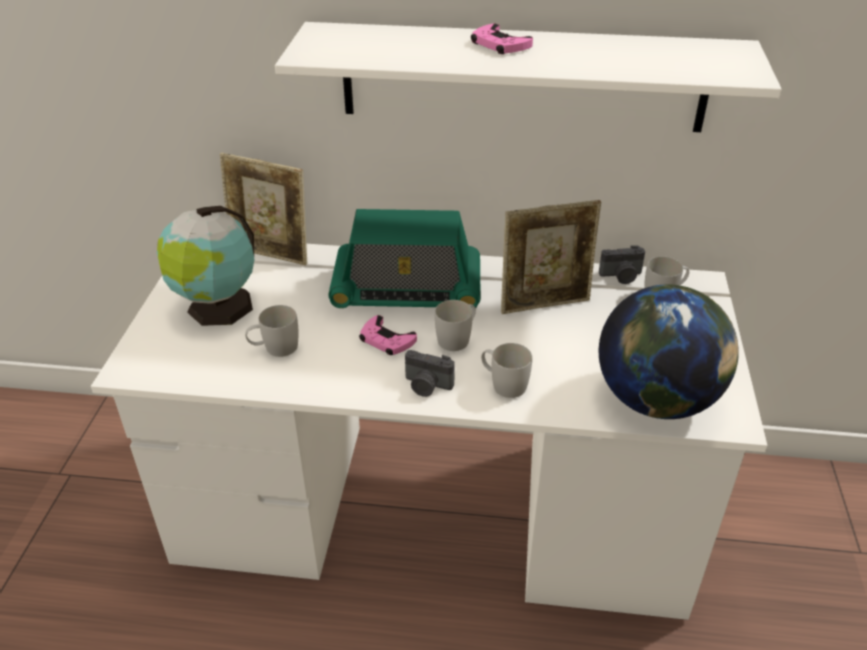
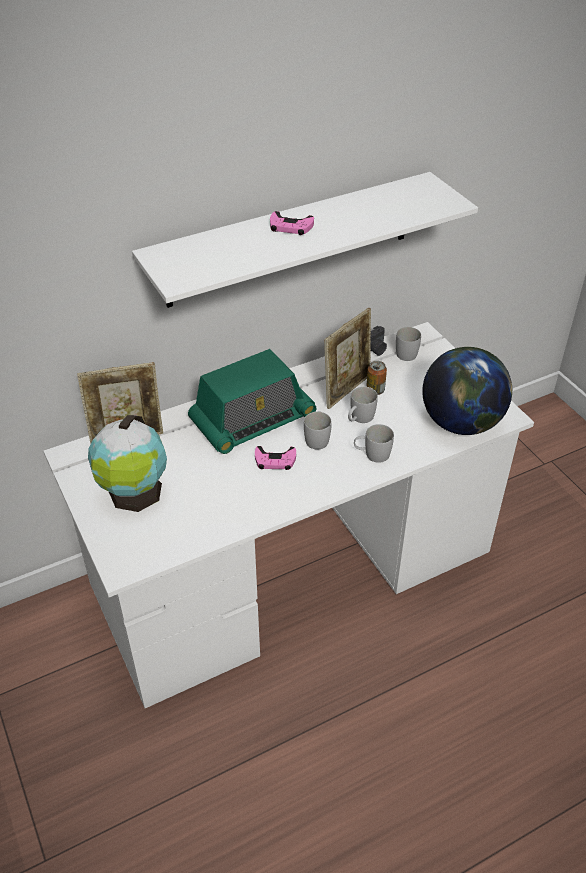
camera: 35 degrees left, 5 degrees up
(274, 348) = (208, 502): white mug -> white mug (359, 418)
(427, 386) = (330, 478): camera -> none
(579, 318) = (375, 390): none -> can

